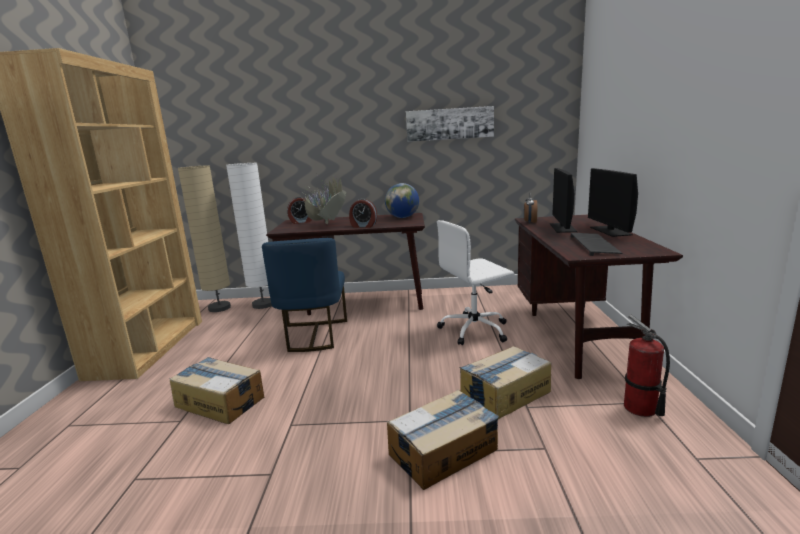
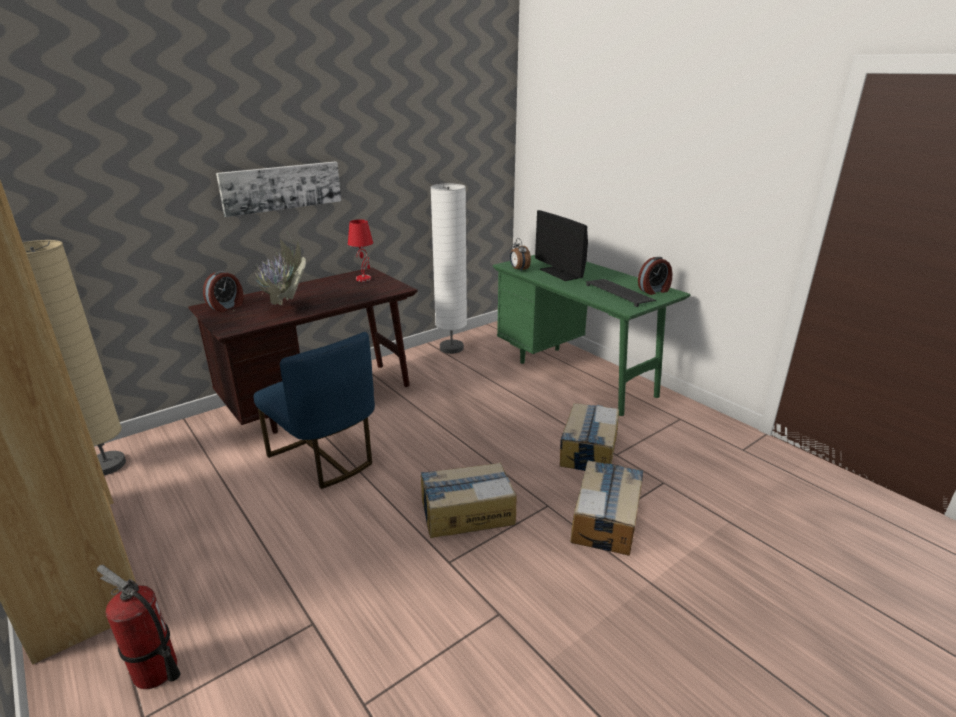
camera: 40 degrees left, 10 degrees up
(220, 401) = (328, 579): cardboard box -> cardboard box (466, 512)
(263, 305) = (179, 438): white floor lamp -> white floor lamp (451, 348)
(363, 226) = (342, 301): alarm clock -> alarm clock (654, 291)
(402, 217) = (363, 279): globe -> red table lamp
(449, 124) = (395, 153): picture -> picture (281, 187)
(475, 330) = (491, 394): white office chair -> none
(576, 335) = (577, 374): brown desk -> green desk
(610, 231) = (603, 272): monitor -> none
(640, 408) = (682, 425): fire extinguisher -> fire extinguisher (155, 671)

